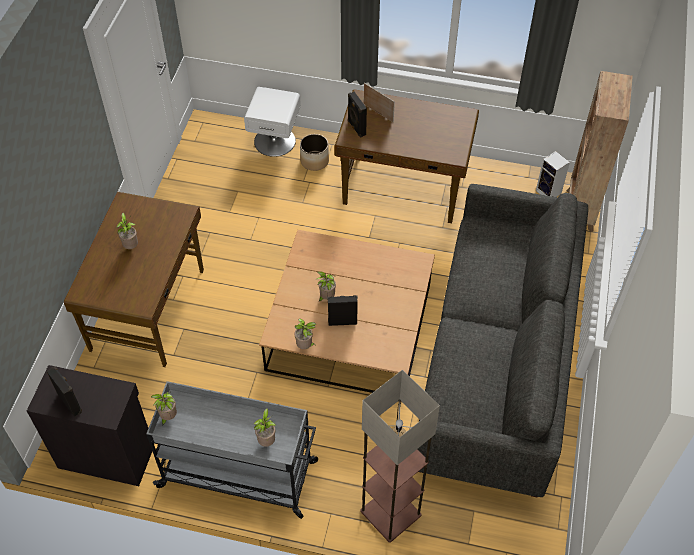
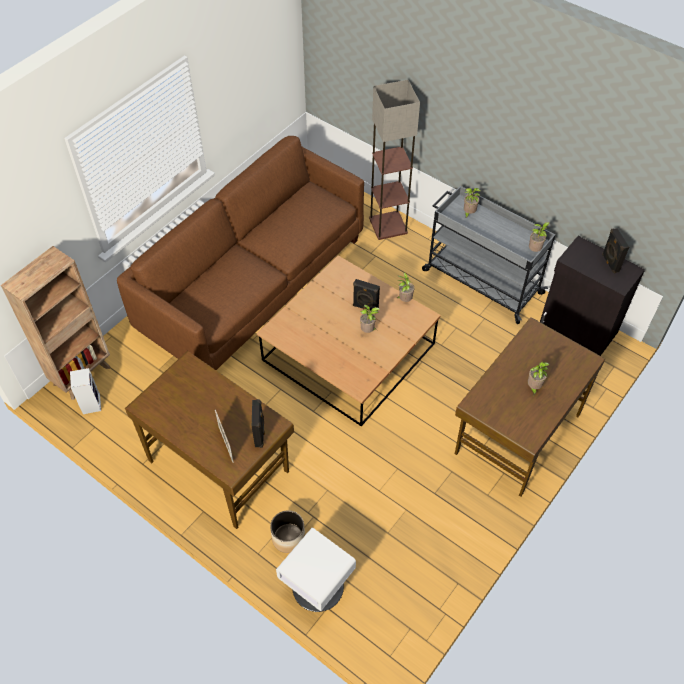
camera: 155 degrees left, 0 degrees up
(497, 363) = (253, 284): grey sofa -> brown sofa

